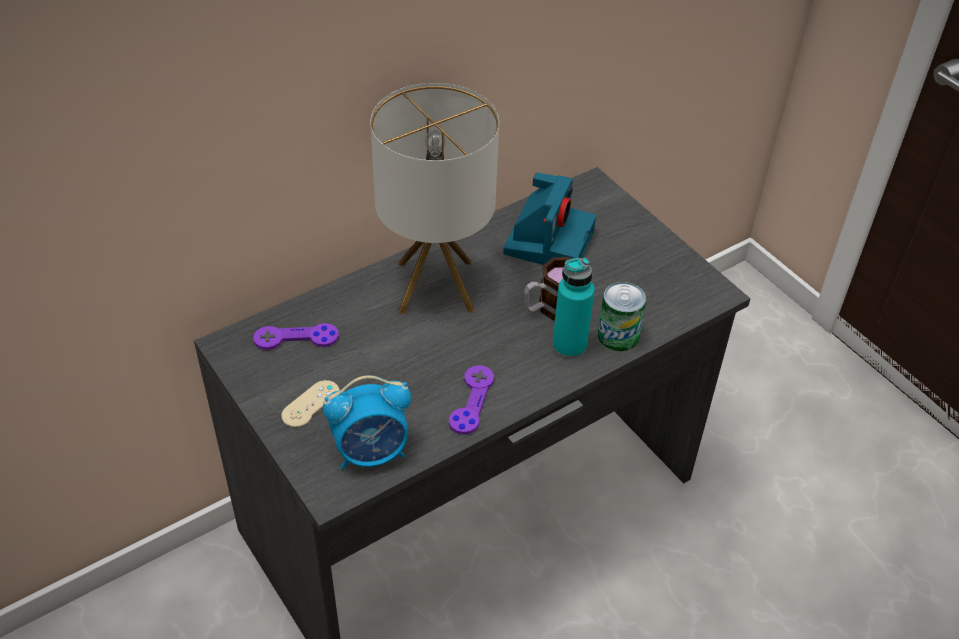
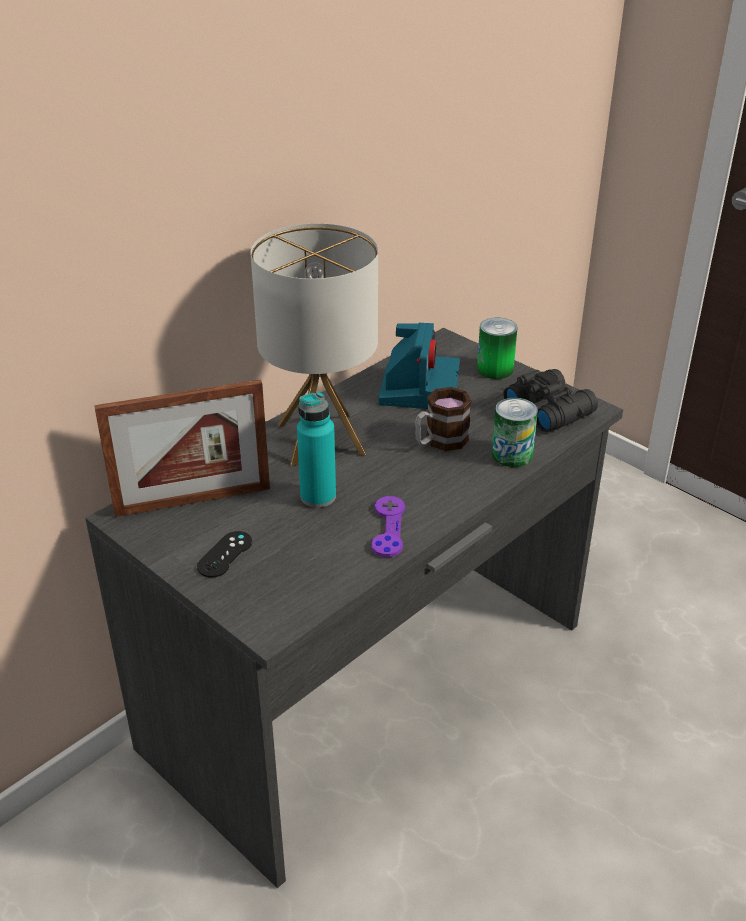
camera: 10 degrees left, 10 degrees down
(296, 338) = (193, 500): purple game controller -> picture frame
(311, 404) = (225, 554): beige game controller -> black game controller
(372, 452) = (301, 587): alarm clock -> none
(569, 346) = (468, 469): turquoise bottle -> turquoise bottle (318, 496)
(634, 228) = (495, 369): none -> can
(673, 286) = (549, 409): none -> black binoculars

